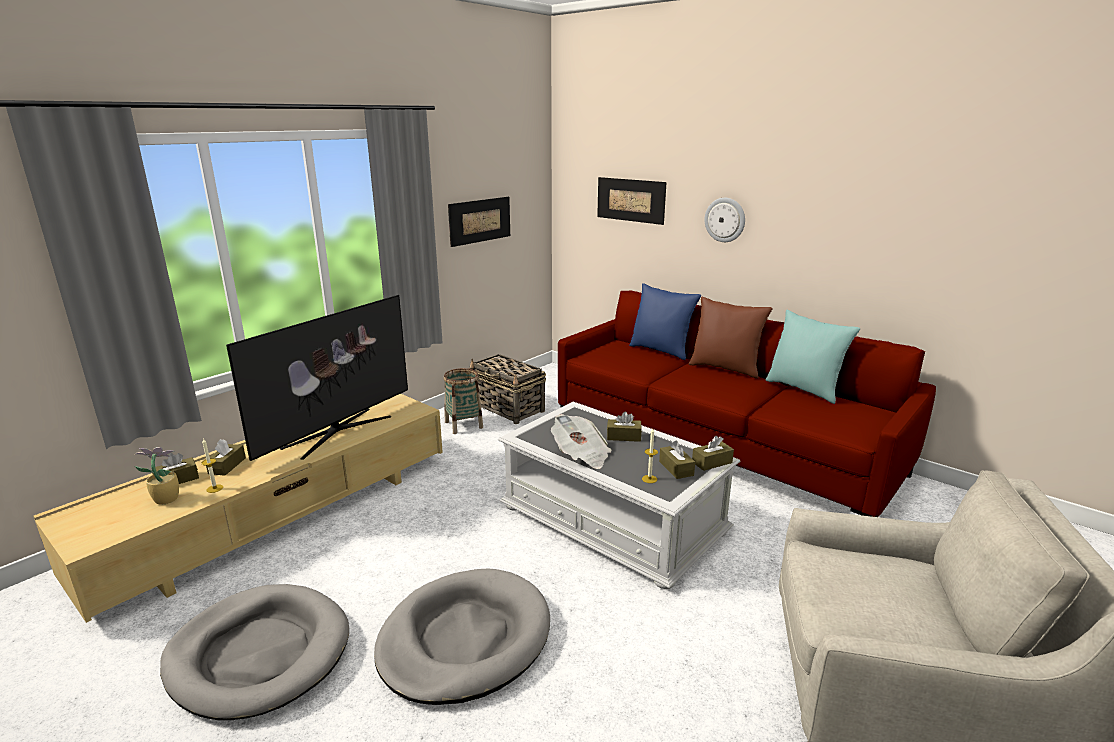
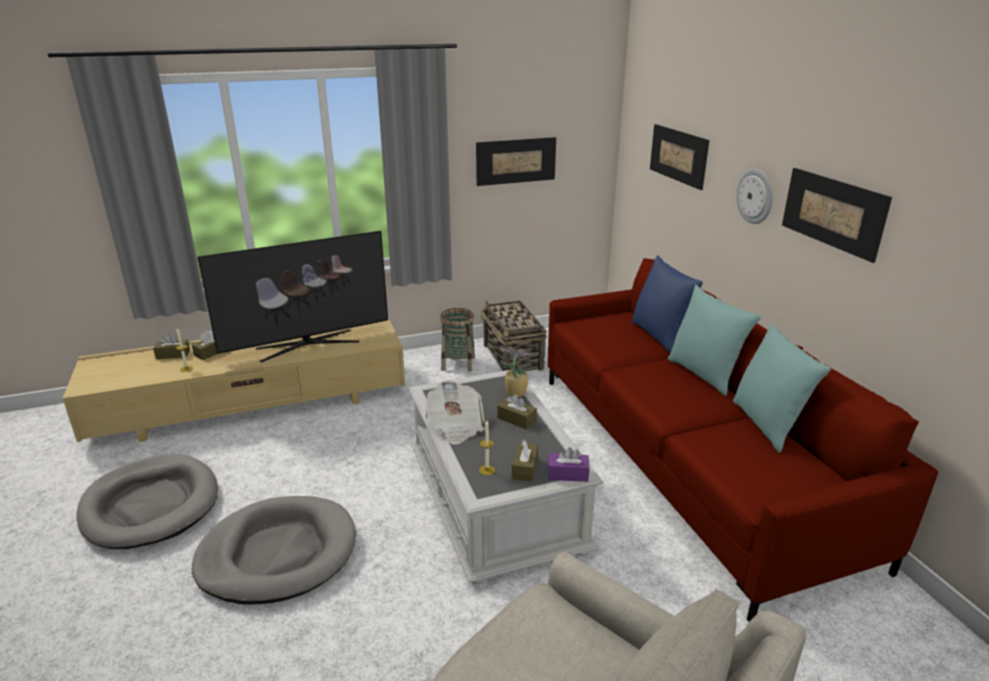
camera: 30 degrees right, 5 degrees up
(165, 499) = (153, 368): potted plant -> potted plant (515, 393)
(712, 462) = (568, 474): brown tissue box -> purple tissue box
(725, 368) = (704, 374): brown pillow -> turquoise pillow
(806, 219) = (832, 212): none -> picture

